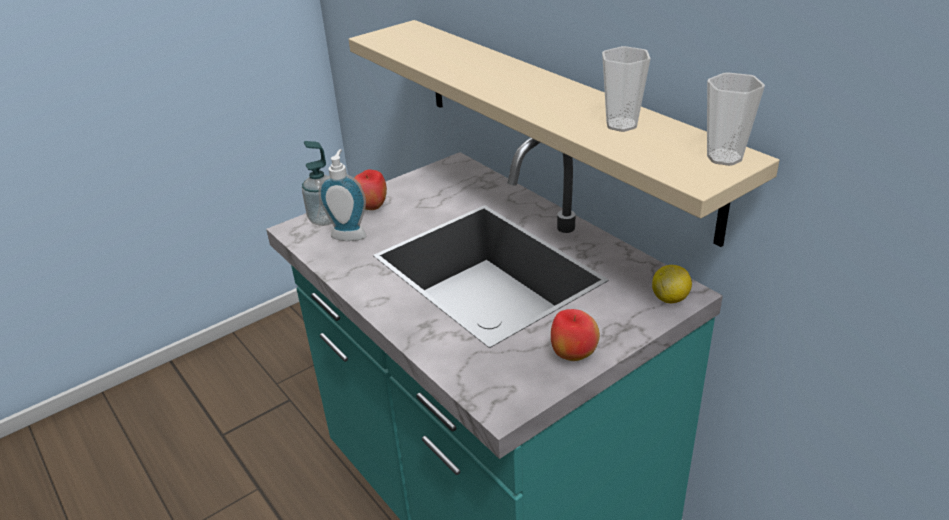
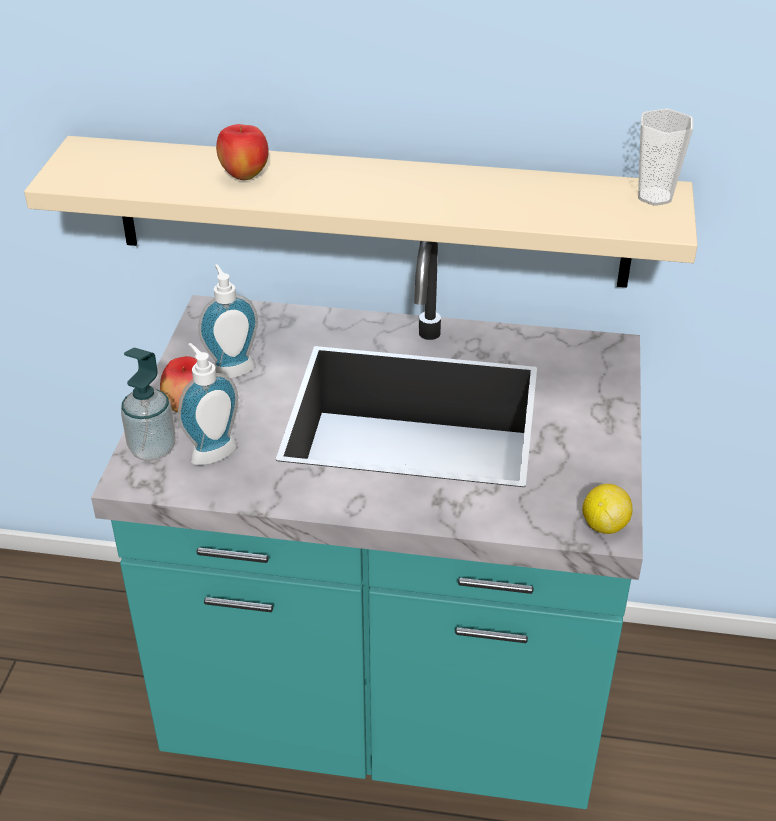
camera: 45 degrees left, 5 degrees up
(422, 197) = (231, 368): none -> soap dispenser
(573, 355) = (601, 452): apple -> apple (244, 176)
(621, 125) = (525, 195): cup -> none
(670, 298) = (606, 358): lemon -> lemon (604, 525)

